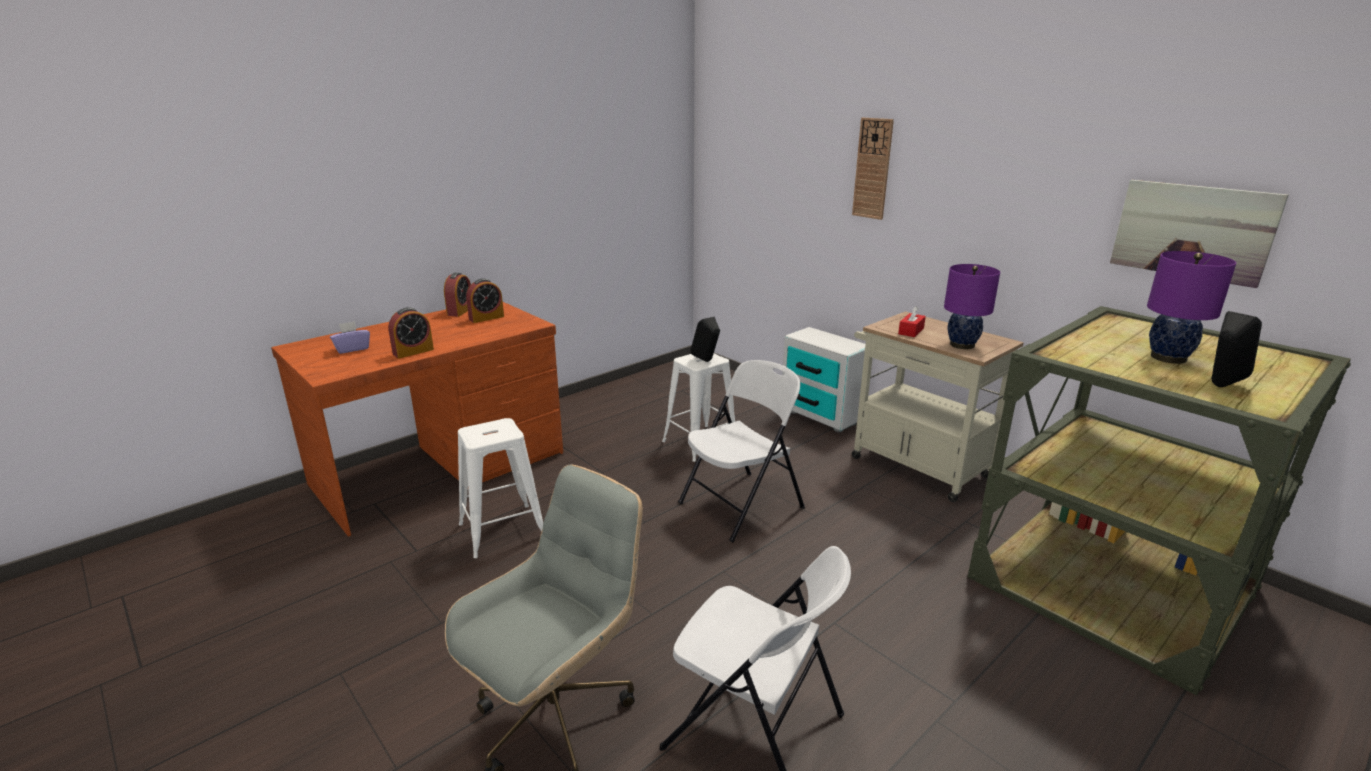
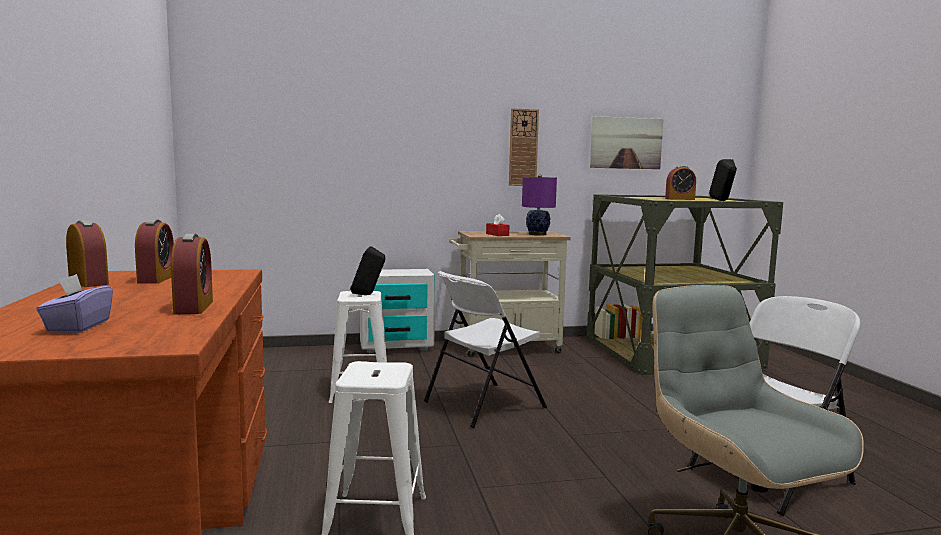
camera: 60 degrees left, 15 degrees down
(741, 505) = (484, 404): white chair -> white chair turned 120 degrees counterclockwise
(872, 168) = (409, 120): wall clock -> wall clock (523, 147)
(1168, 358) = (679, 199): purple table lamp -> alarm clock

